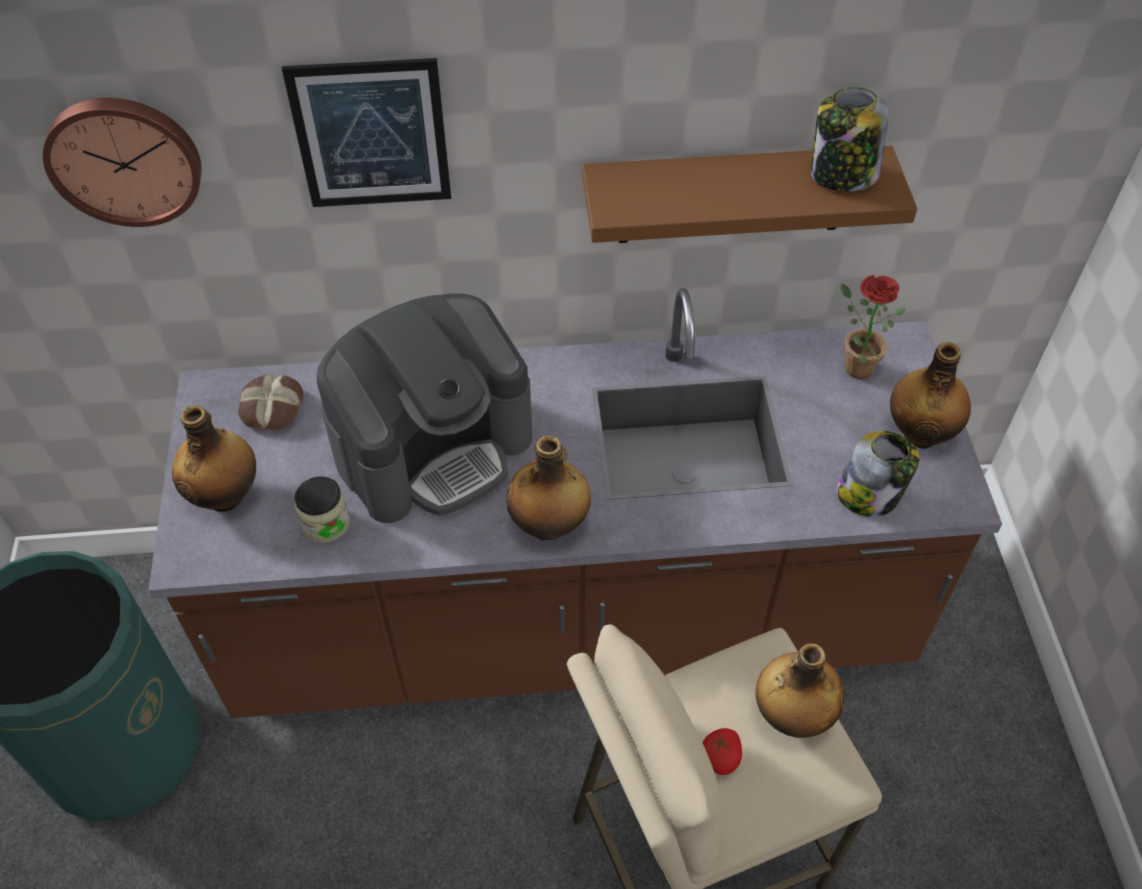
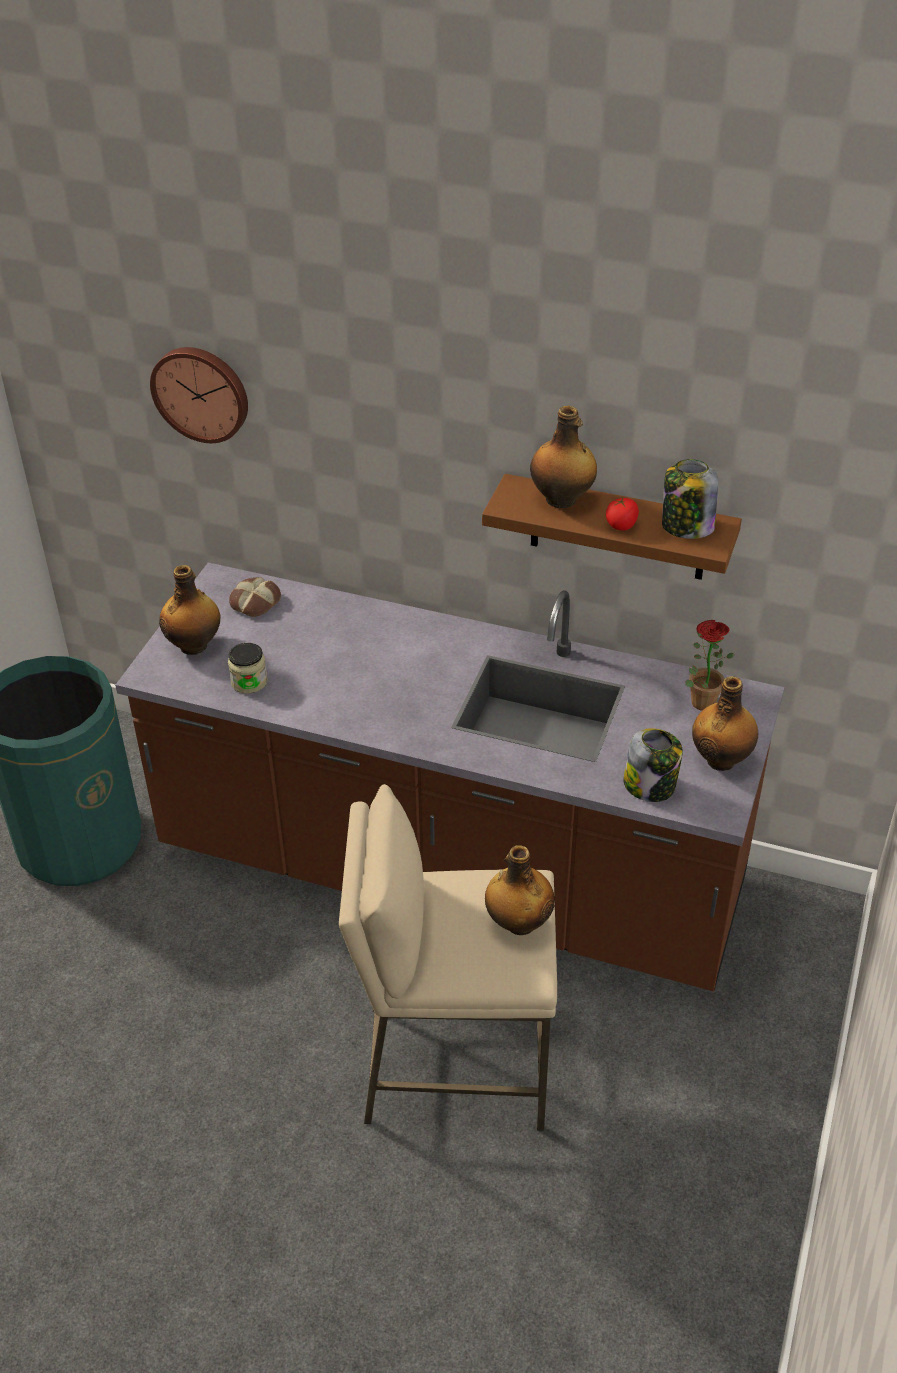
camera: 25 degrees right, 10 degrees down
(371, 135) = (360, 414): picture -> none
(434, 446) = (350, 658): coffee machine -> none
(549, 525) = (400, 730): bottle -> bottle (562, 500)
(720, 758) = (448, 930): tomato -> tomato (621, 525)

